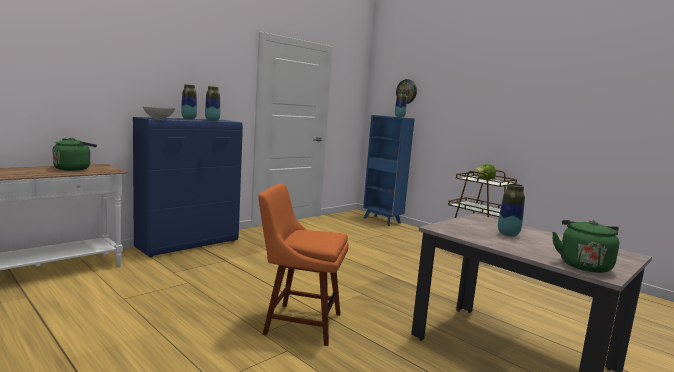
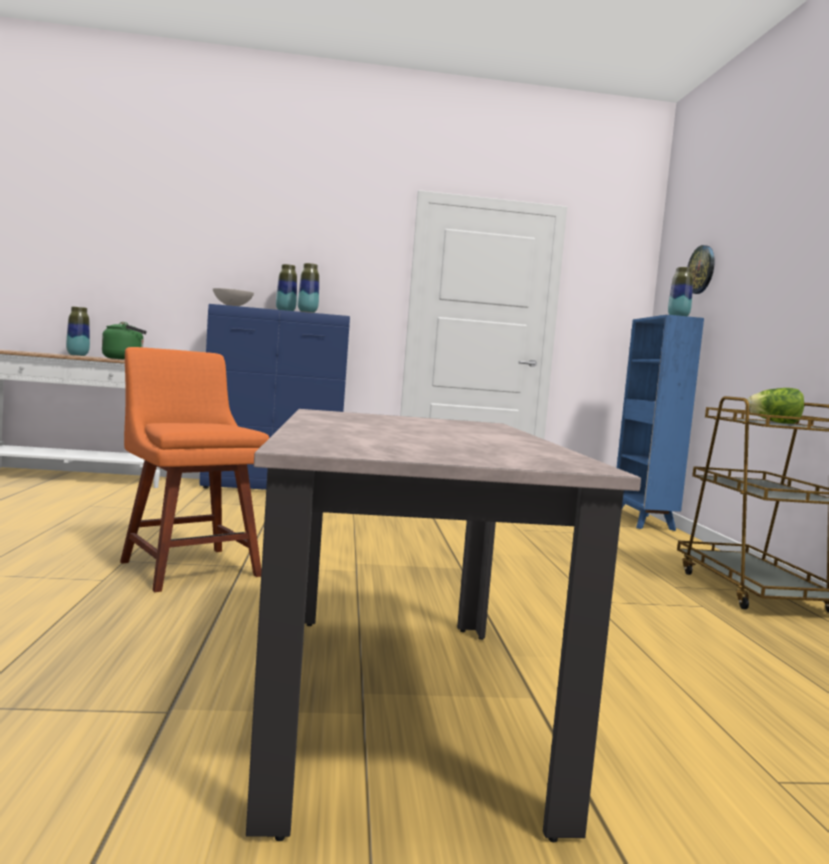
camera: 40 degrees right, 5 degrees down
(508, 234) = (417, 427): vase -> vase (77, 355)
(583, 265) = (343, 443): green kettle -> none

